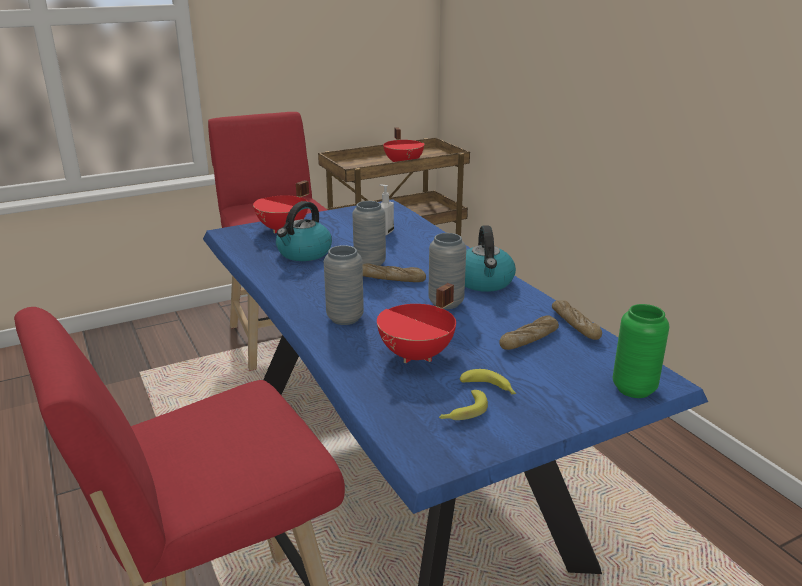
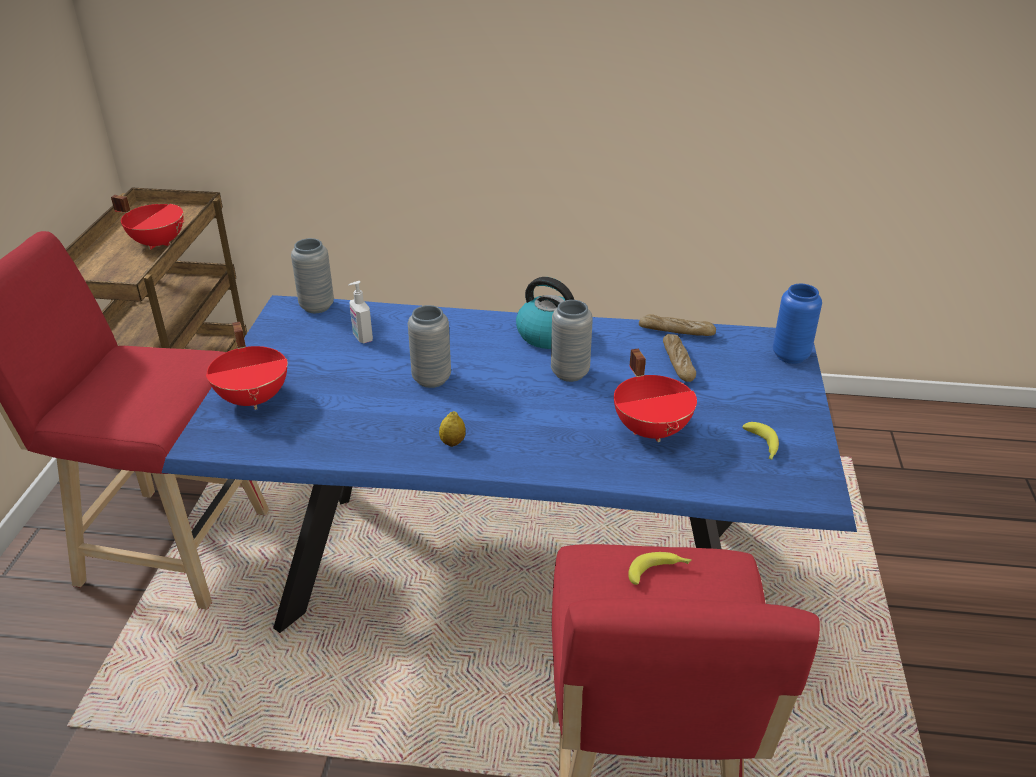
camera: 55 degrees left, 10 degrees up
(304, 253) = (346, 409): kettle -> none
(308, 292) = (452, 442): none -> lemon
(345, 318) = (539, 442): grey vase -> grey vase (317, 306)
(391, 279) = (483, 381): bread -> none
(490, 388) = (738, 417): banana -> banana (659, 571)
(634, 389) = (790, 356): green vase -> blue vase

